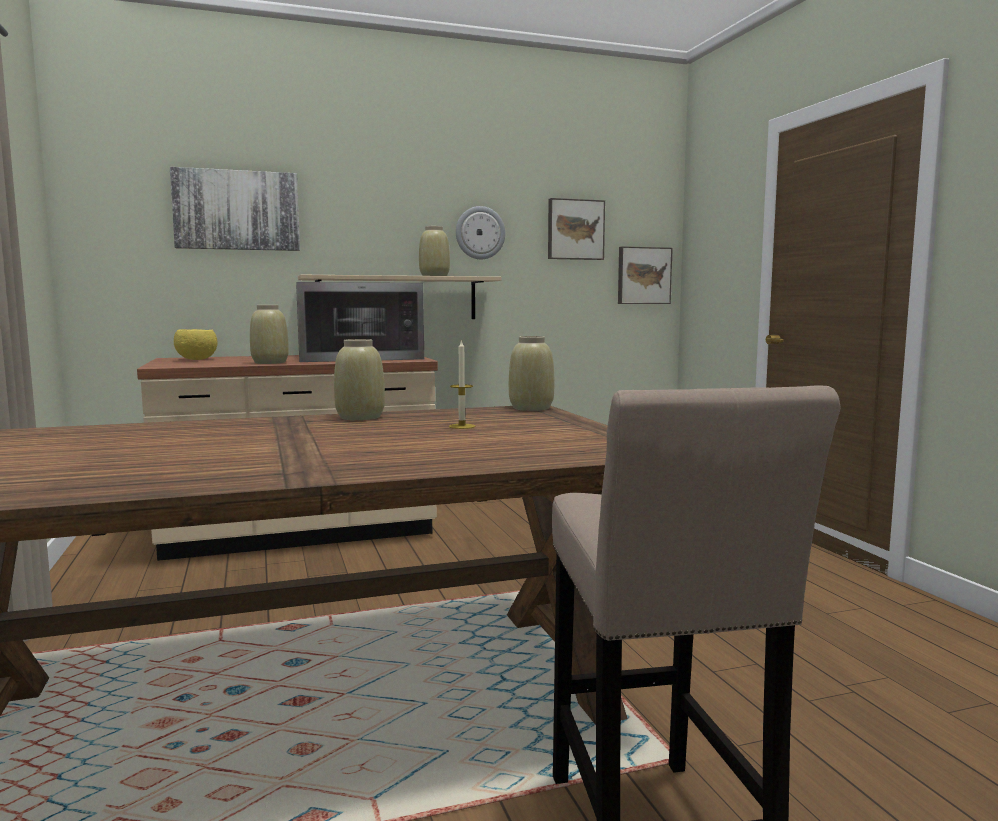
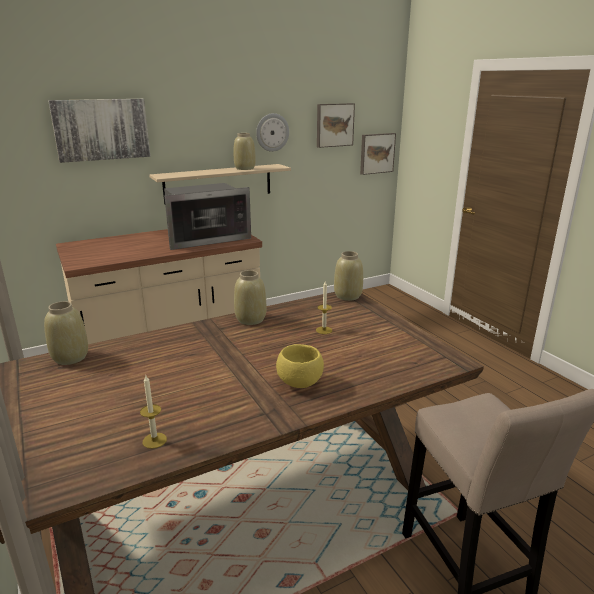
camera: 10 degrees left, 15 degrees up
(85, 483) = (154, 440): none -> candle
(197, 359) = (91, 247): yellow bowl -> yellow bowl (300, 383)
(270, 362) = (151, 252): beige vase -> beige vase (70, 357)

